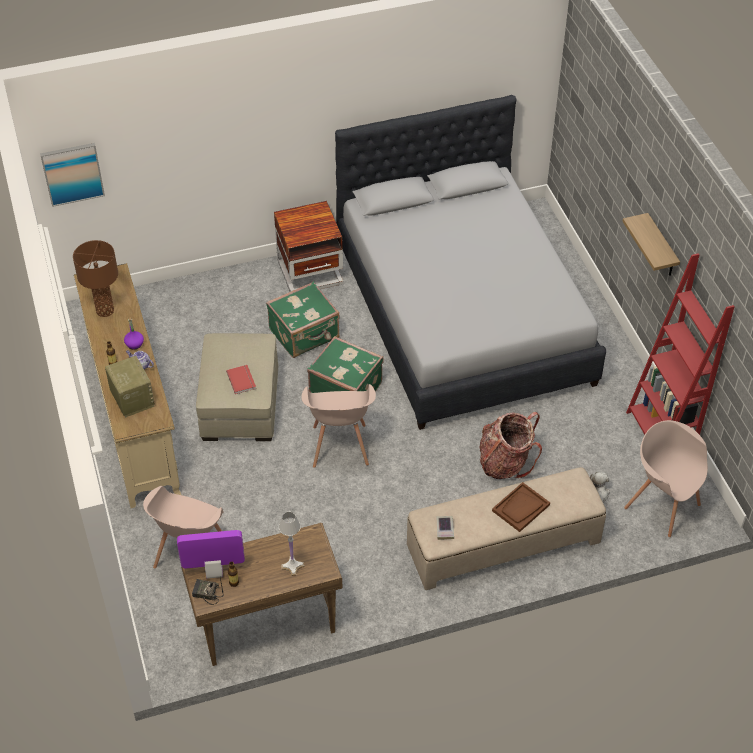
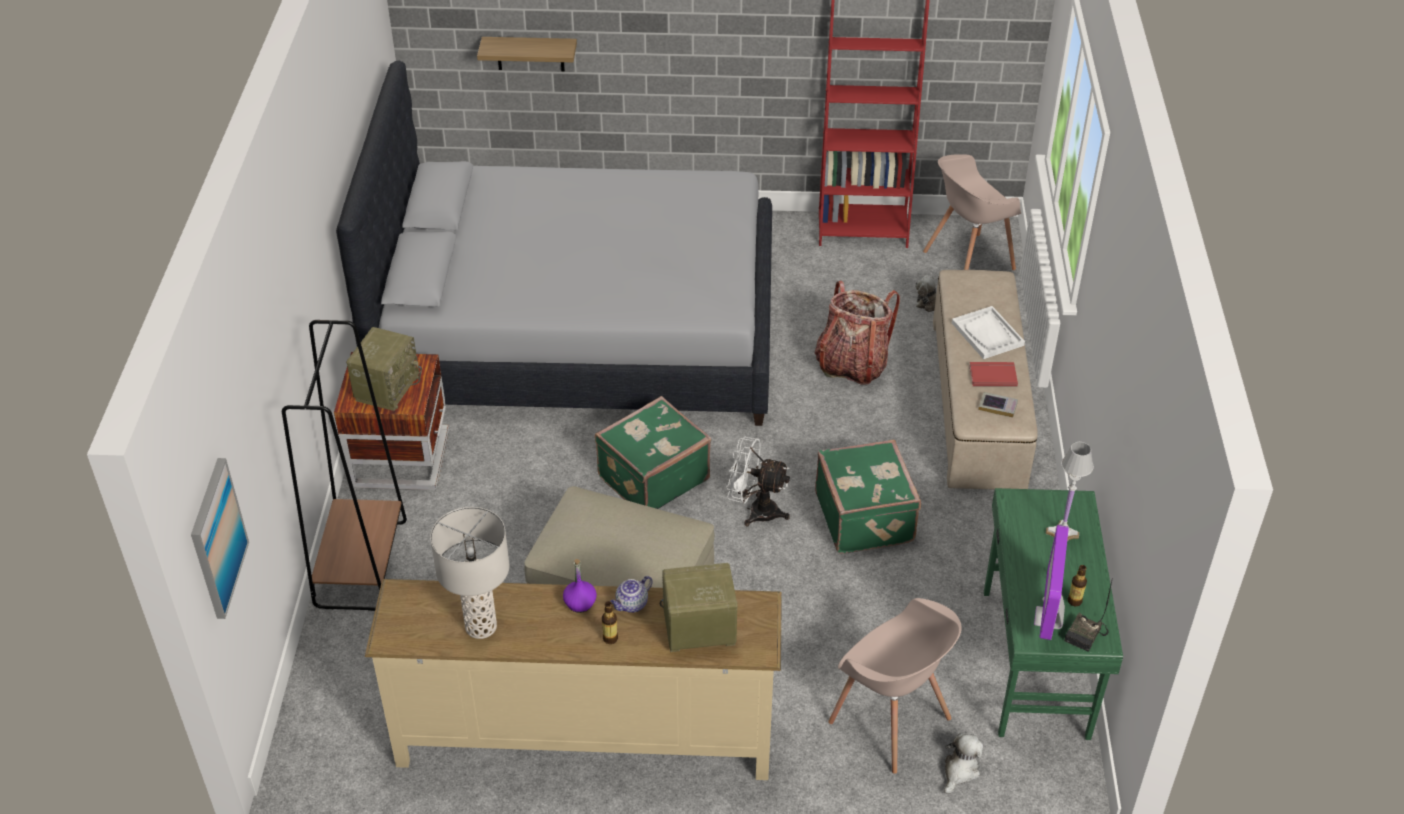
camera: 70 degrees left, 5 degrees down
(105, 310) = (480, 626): brown table lamp -> white table lamp
(166, 600) = (960, 770): none -> plush toy
(222, 285) = (361, 565): none -> clothes rack
(242, 380) = (653, 536): red book -> red book (992, 375)
(266, 624) = (1035, 664): brown console table -> green console table
(303, 225) = (387, 387): none -> radio
(305, 334) = (524, 494): green suitcase -> green suitcase (866, 517)
(340, 447) = (755, 510): beige chair -> white fan
(521, 508) = (987, 334): brown tray -> white tray
(661, 247) = (741, 41): shelf -> shelf (530, 53)

